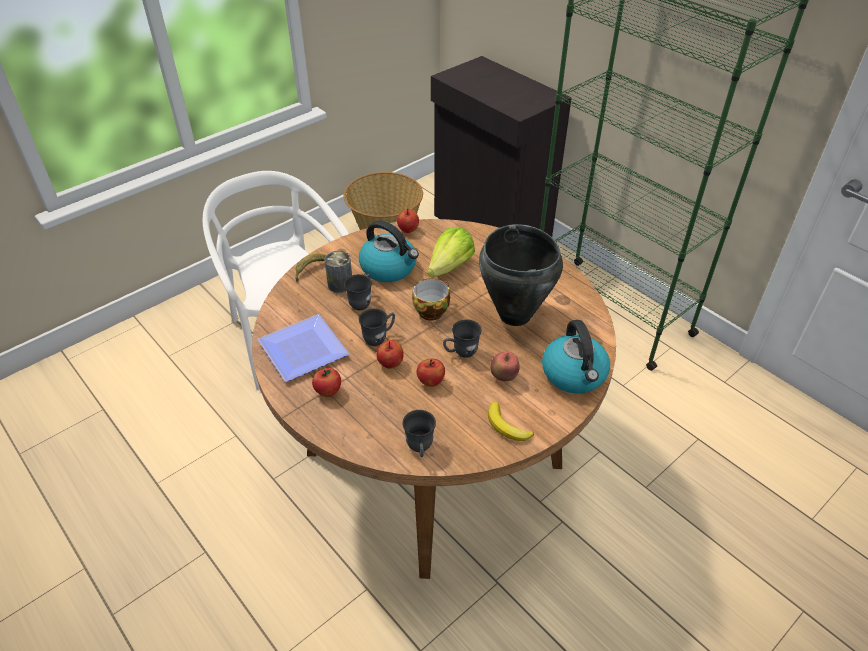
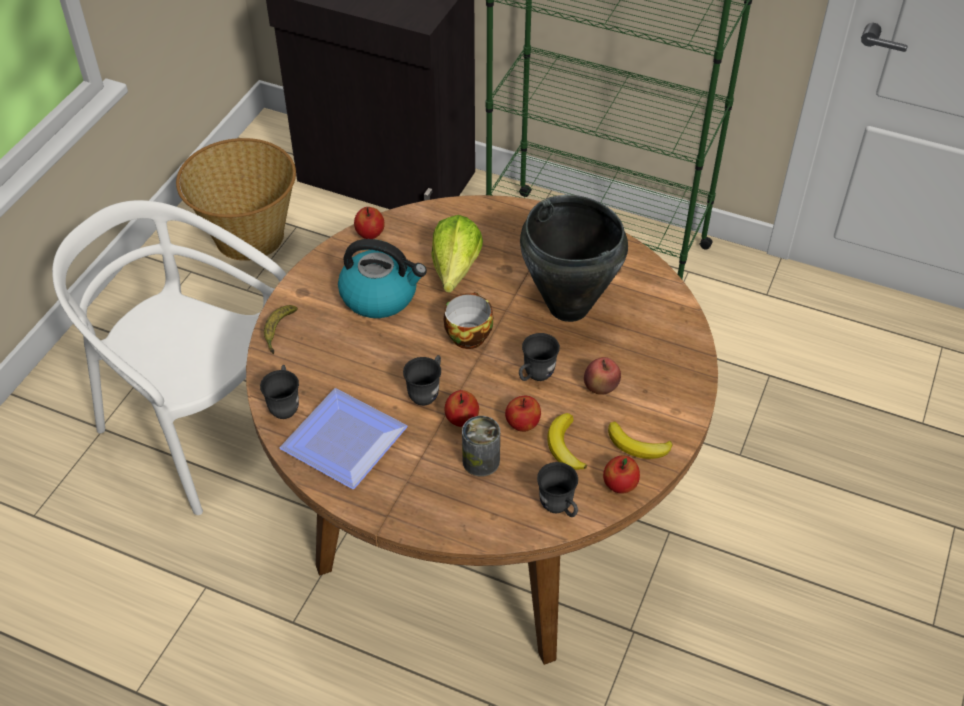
camera: 25 degrees left, 5 degrees up
(328, 391) = (410, 482): apple -> apple (619, 485)
(340, 284) = (332, 339): can -> can (481, 461)
(362, 301) = (375, 352): grey mug -> grey mug (285, 404)
(452, 407) = (565, 446): none -> banana
(574, 374) = (675, 357): kettle -> none

